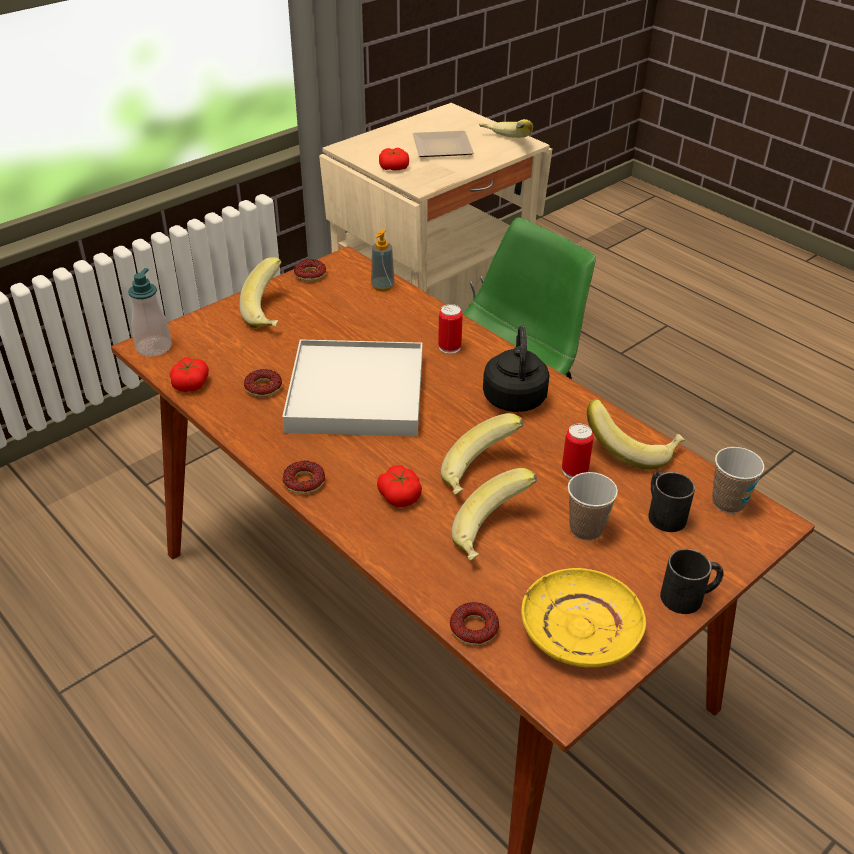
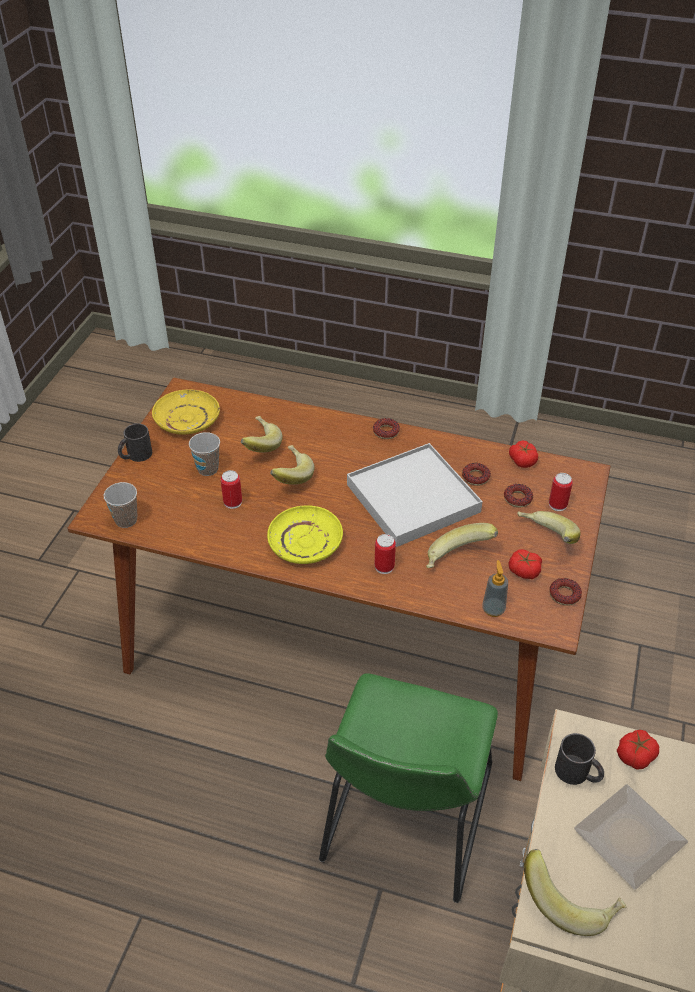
camera: 150 degrees right, 5 degrees up
(154, 347) = (581, 475): soap dispenser -> none
(218, 333) = (557, 505): none -> can
(400, 495) = (326, 445): tomato -> tomato (524, 570)
(474, 628) = (239, 401): donut -> donut (517, 498)
(514, 396) = (305, 542): black kettle -> yellow plate
(632, 449) = (202, 533): banana -> banana (458, 560)
(663, 512) = (165, 497): black mug -> black mug (578, 773)

